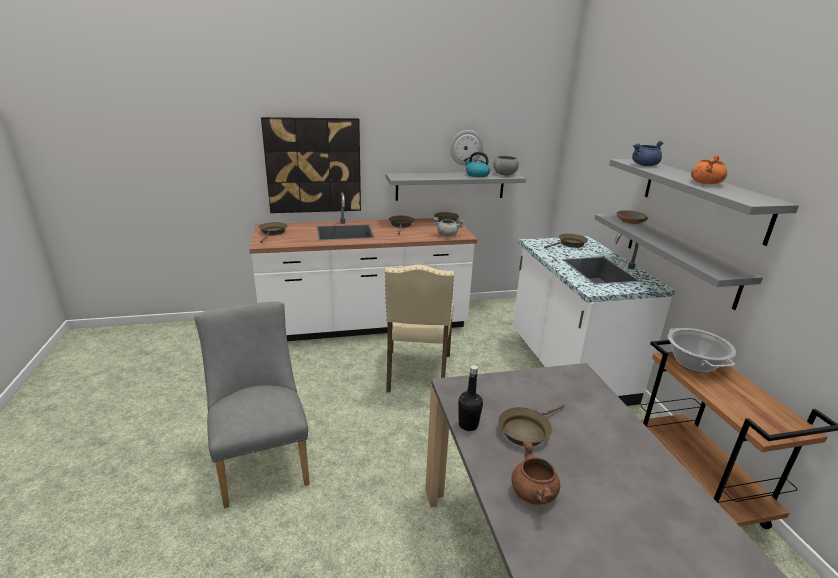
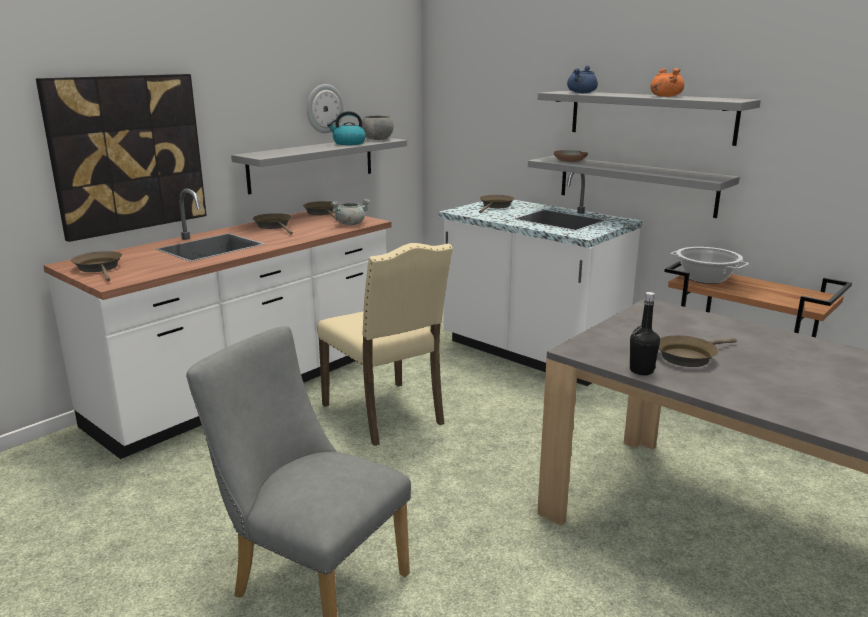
camera: 35 degrees left, 5 degrees down
(526, 430) = (689, 356): brown frying pan -> brown frying pan turned 45 degrees clockwise
(534, 494) = (767, 392): brown cooking pot -> none

